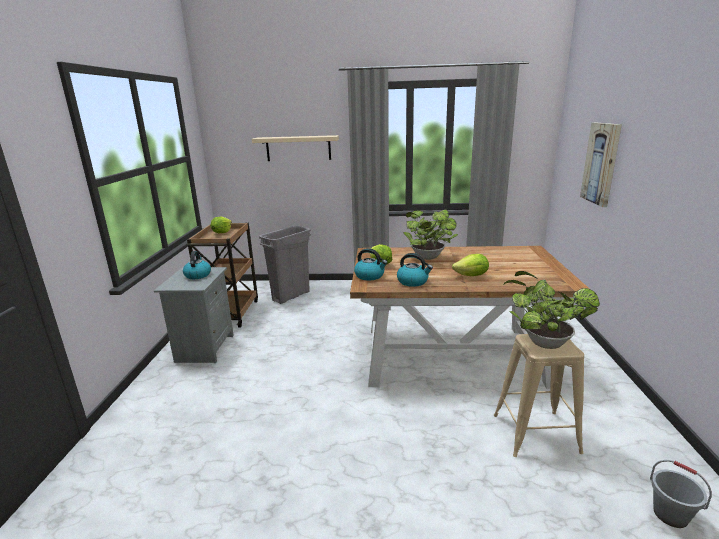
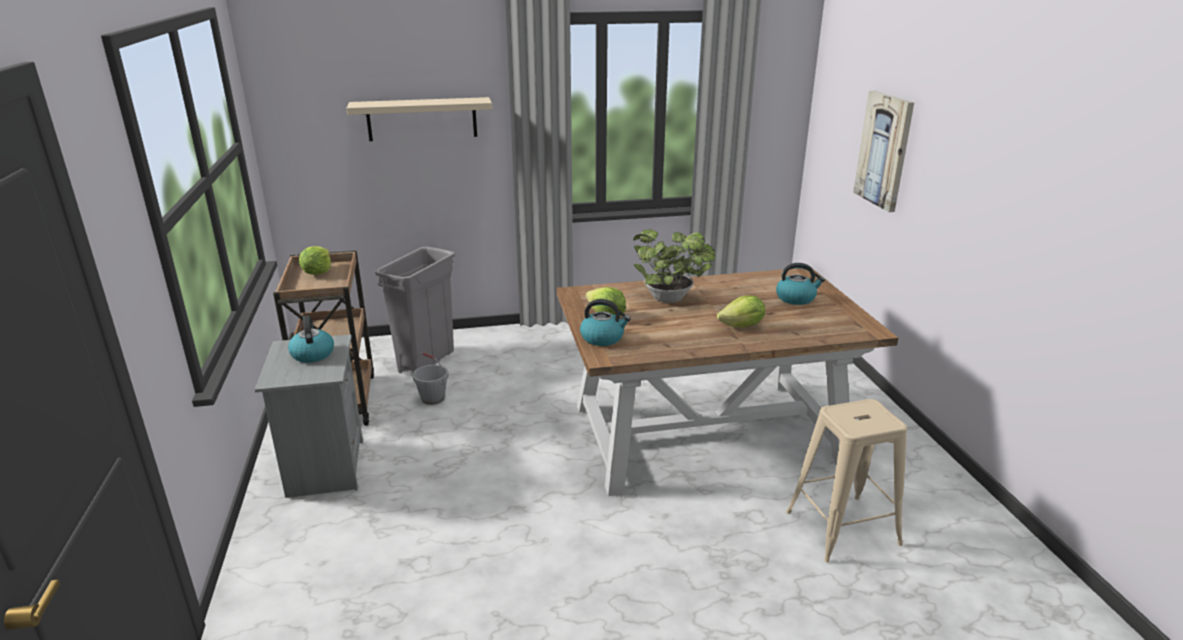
camera: 15 degrees left, 5 degrees up
(413, 281) = (668, 343): kettle -> kettle (796, 298)
(542, 342) = (854, 415): potted plant -> none
(670, 515) = (1007, 600): grey bucket -> grey bucket (433, 398)

